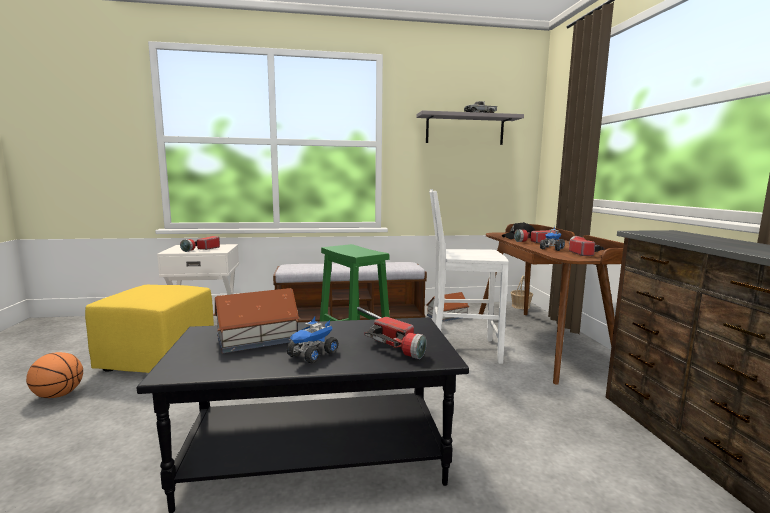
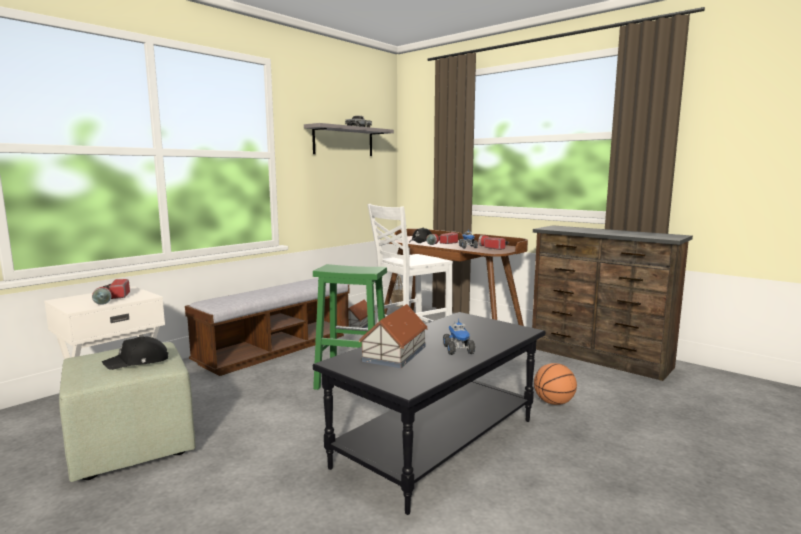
camera: 40 degrees left, 0 degrees up
(58, 395) = (79, 521): basketball -> basketball (553, 403)
(151, 295) = (138, 362): none -> black cap
(158, 360) = (133, 447): yellow ottoman -> green ottoman
(398, 348) = (491, 332): flashlight -> none

